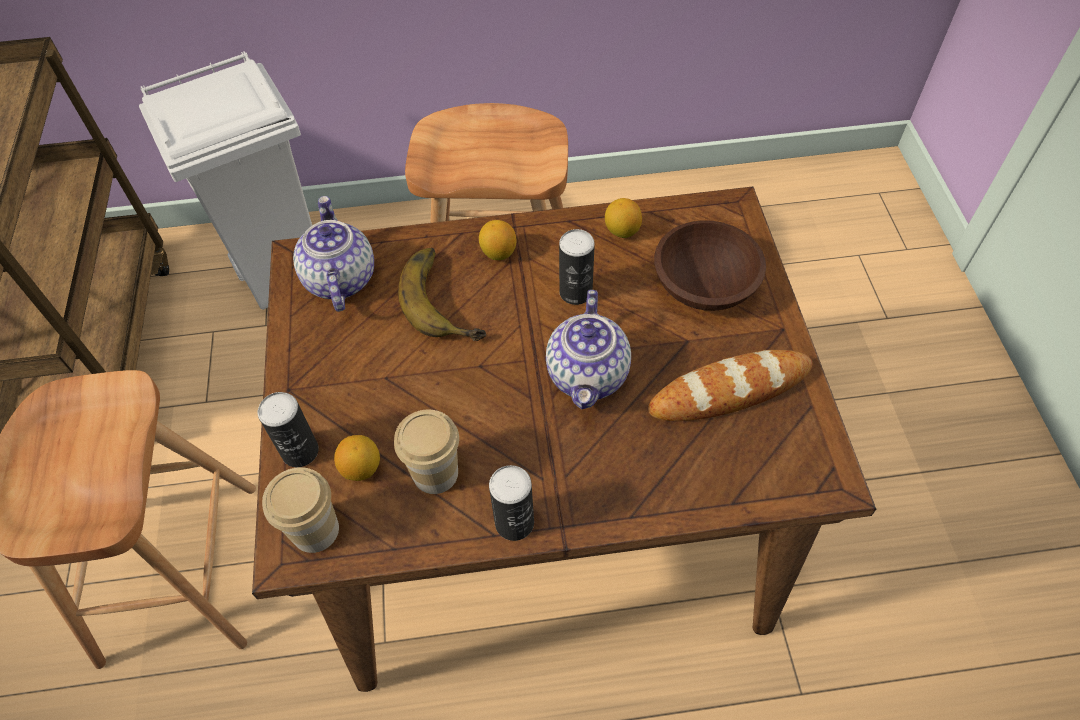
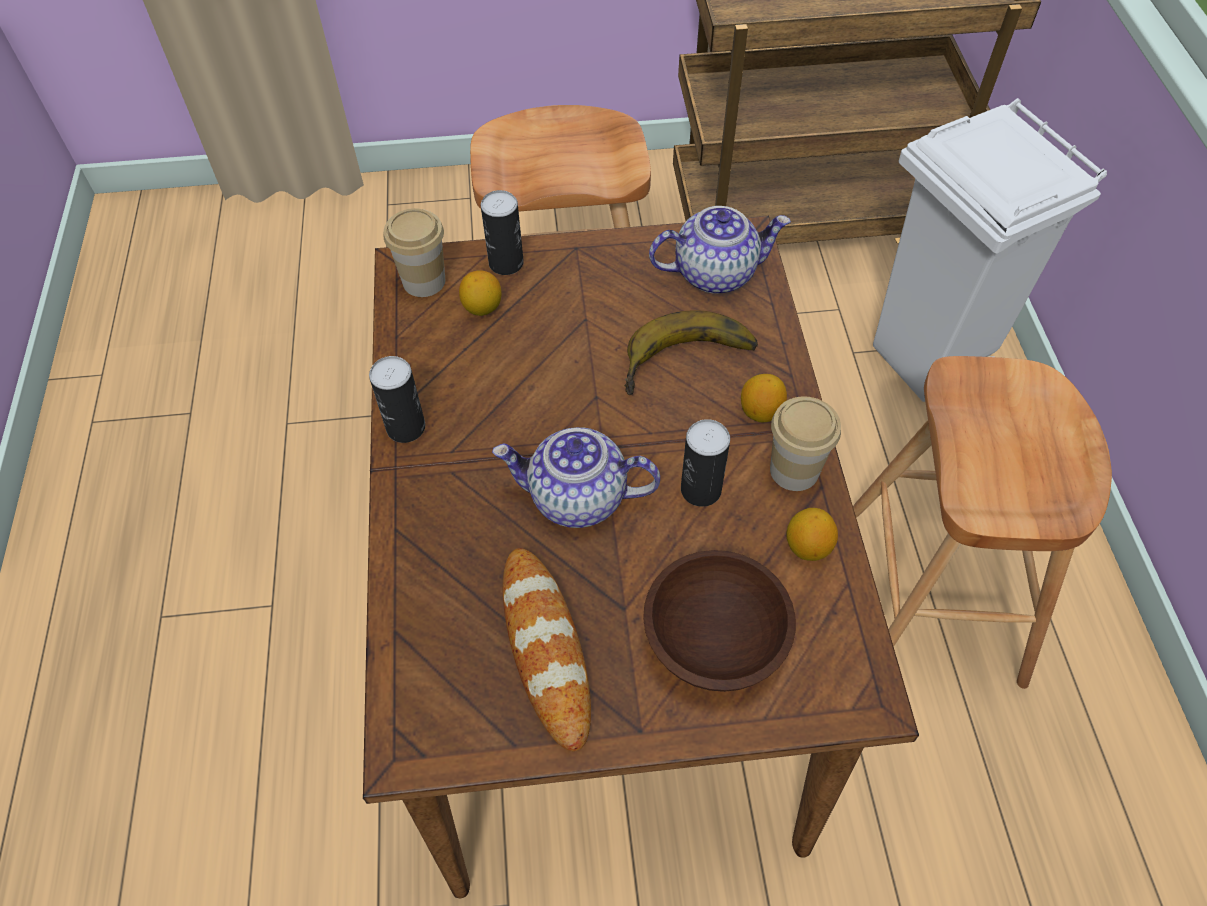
camera: 90 degrees right, 0 degrees up
(435, 473) = (469, 363): cup -> cup (794, 470)

